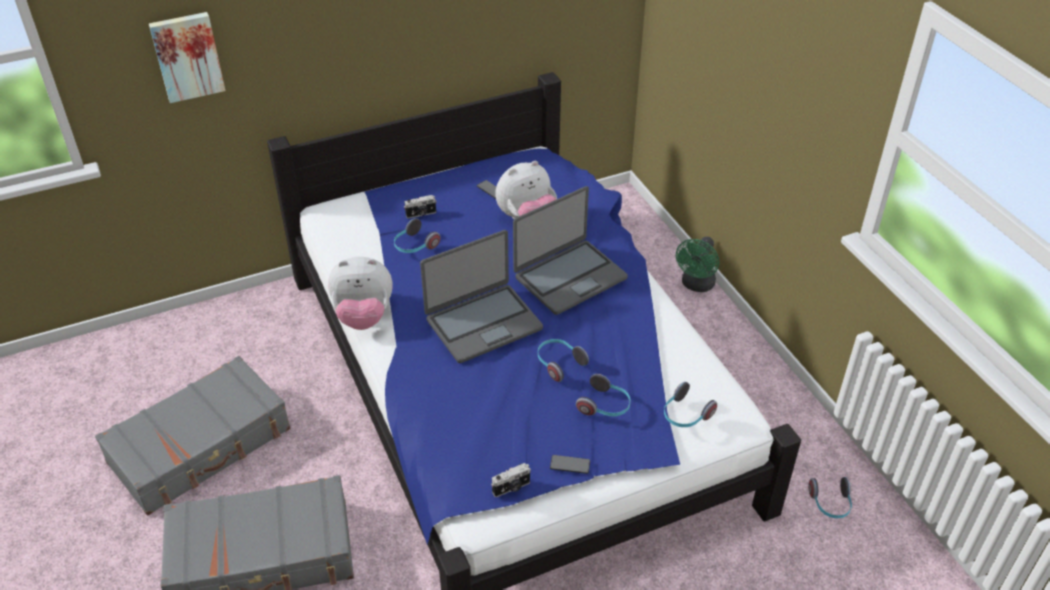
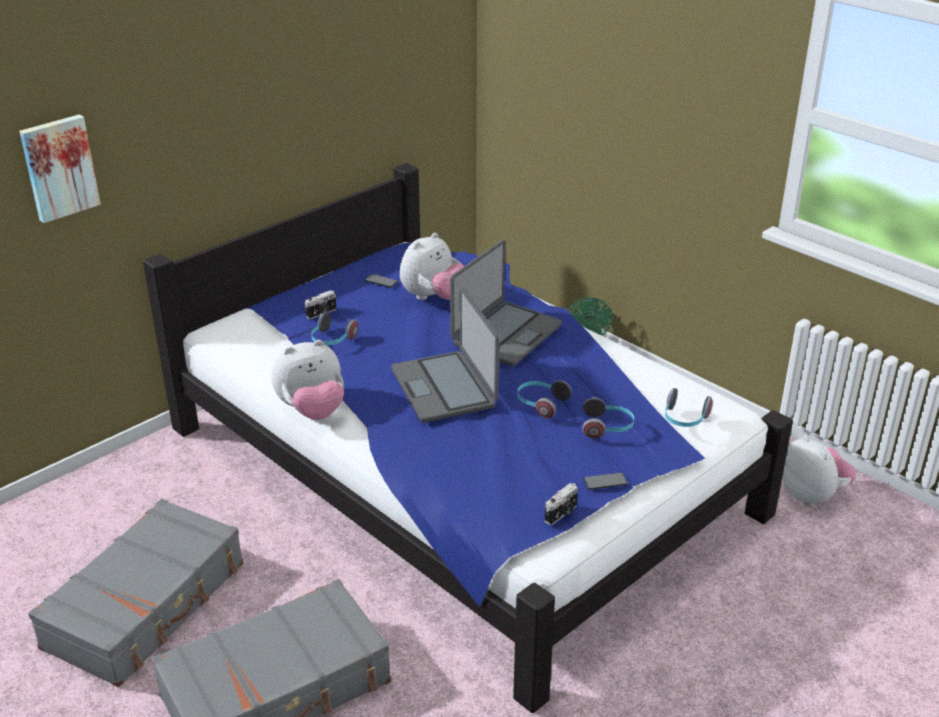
camera: 20 degrees left, 10 degrees down
(483, 323) = (444, 388): laptop -> laptop turned 120 degrees clockwise
(830, 504) = (812, 495): headphones -> plush toy

